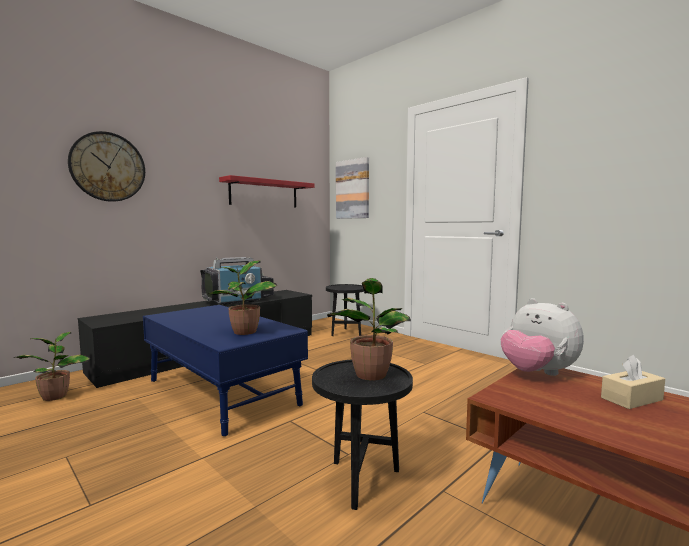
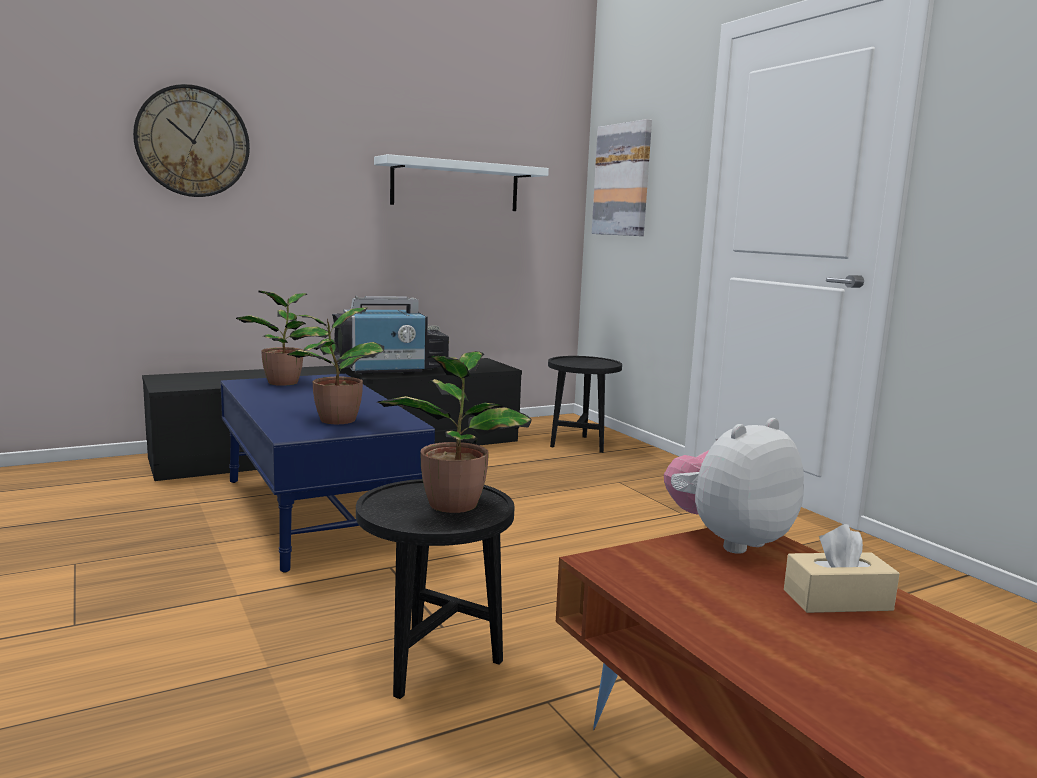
camera: 15 degrees right, 5 degrees up
(56, 396) = (99, 484): potted plant -> potted plant (284, 382)
(264, 193) = (455, 185): red shelf -> white shelf
(537, 373) = (728, 540): plush toy -> plush toy turned 75 degrees clockwise

